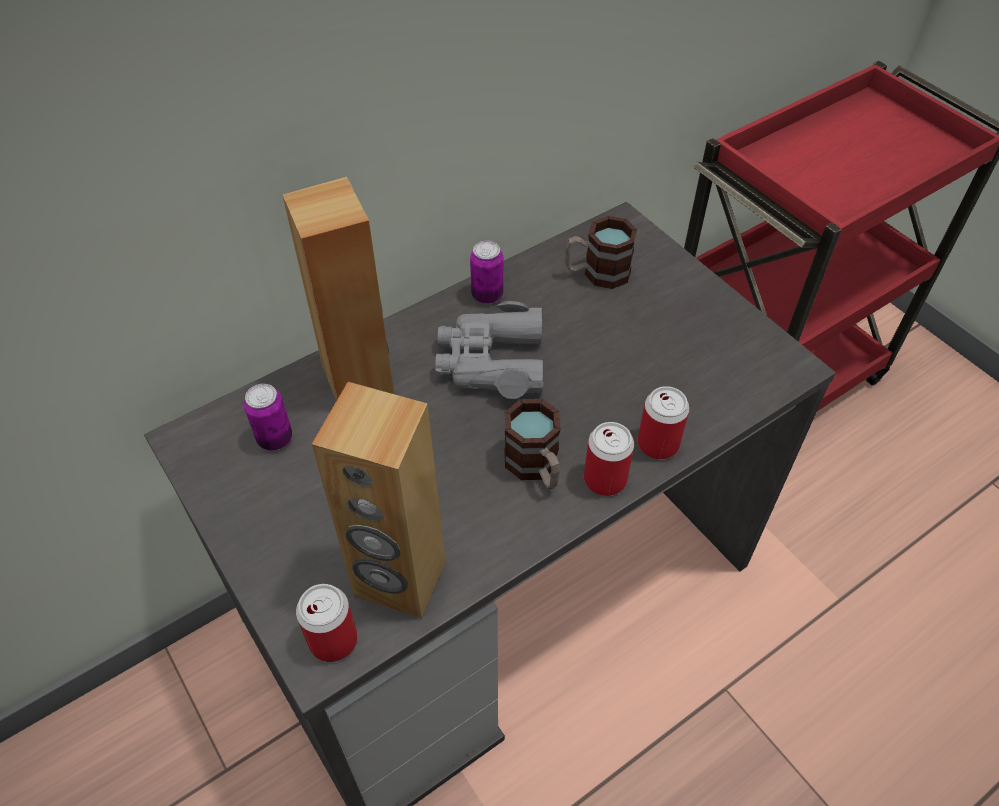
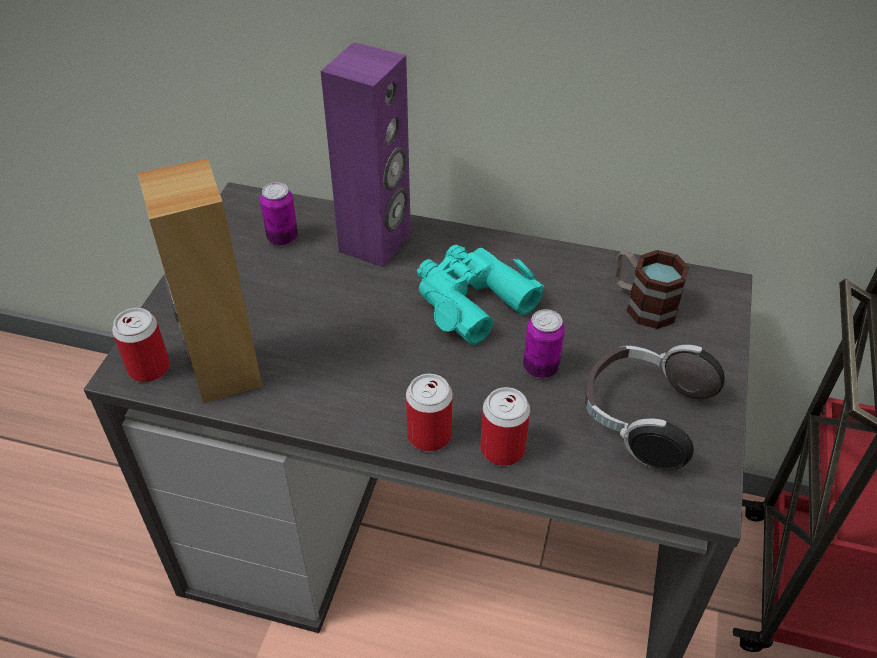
camera: 50 degrees right, 5 degrees down
(359, 379) = (376, 243): brown speaker -> purple speaker
(487, 295) = (535, 257): can -> can (540, 367)
(491, 362) = (471, 299): grey binoculars -> turquoise binoculars
(536, 467) = (397, 386): mug -> none
(698, 346) = (642, 416): none -> headphones

